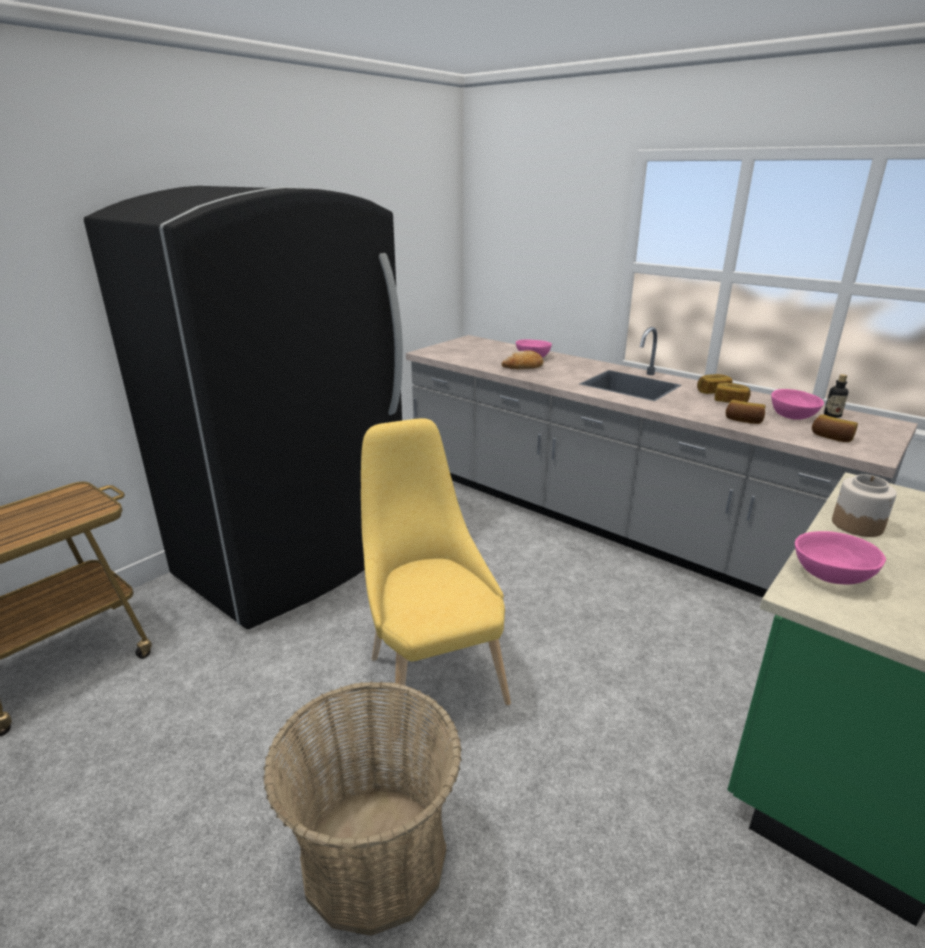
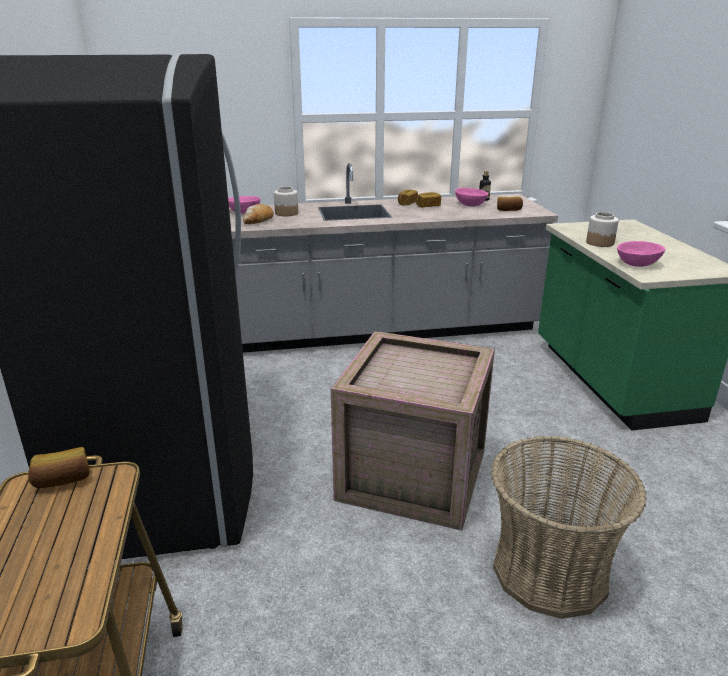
camera: 50 degrees left, 0 degrees up
(432, 674) = (411, 473): yellow chair -> crate
(564, 368) = (286, 213): none -> jar
(743, 420) = (458, 214): bread -> bread (62, 480)

